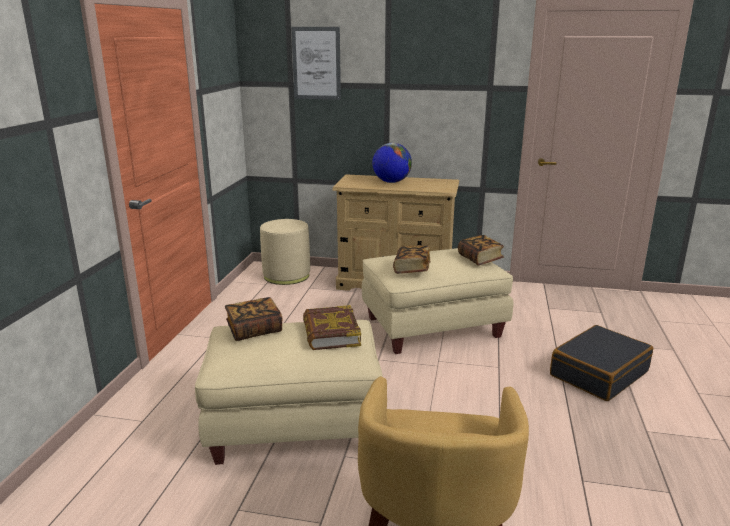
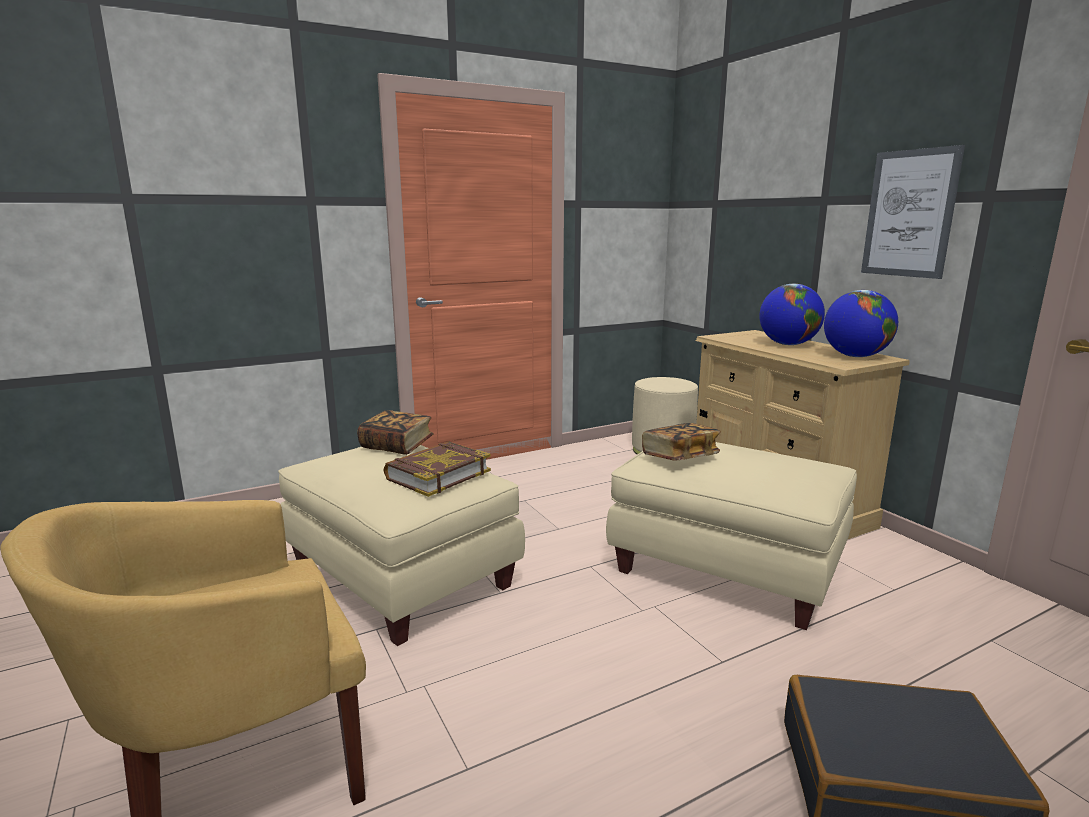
camera: 50 degrees right, 5 degrees down
(316, 63) = (742, 172): picture -> picture (909, 214)
(437, 183) = (855, 356): none -> globe
(480, 259) = (810, 480): book -> none

